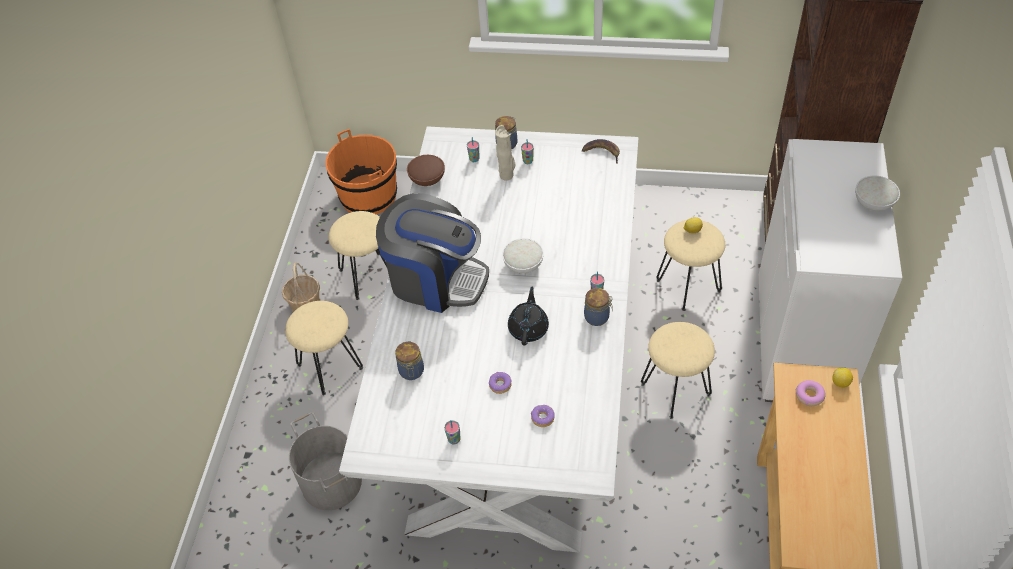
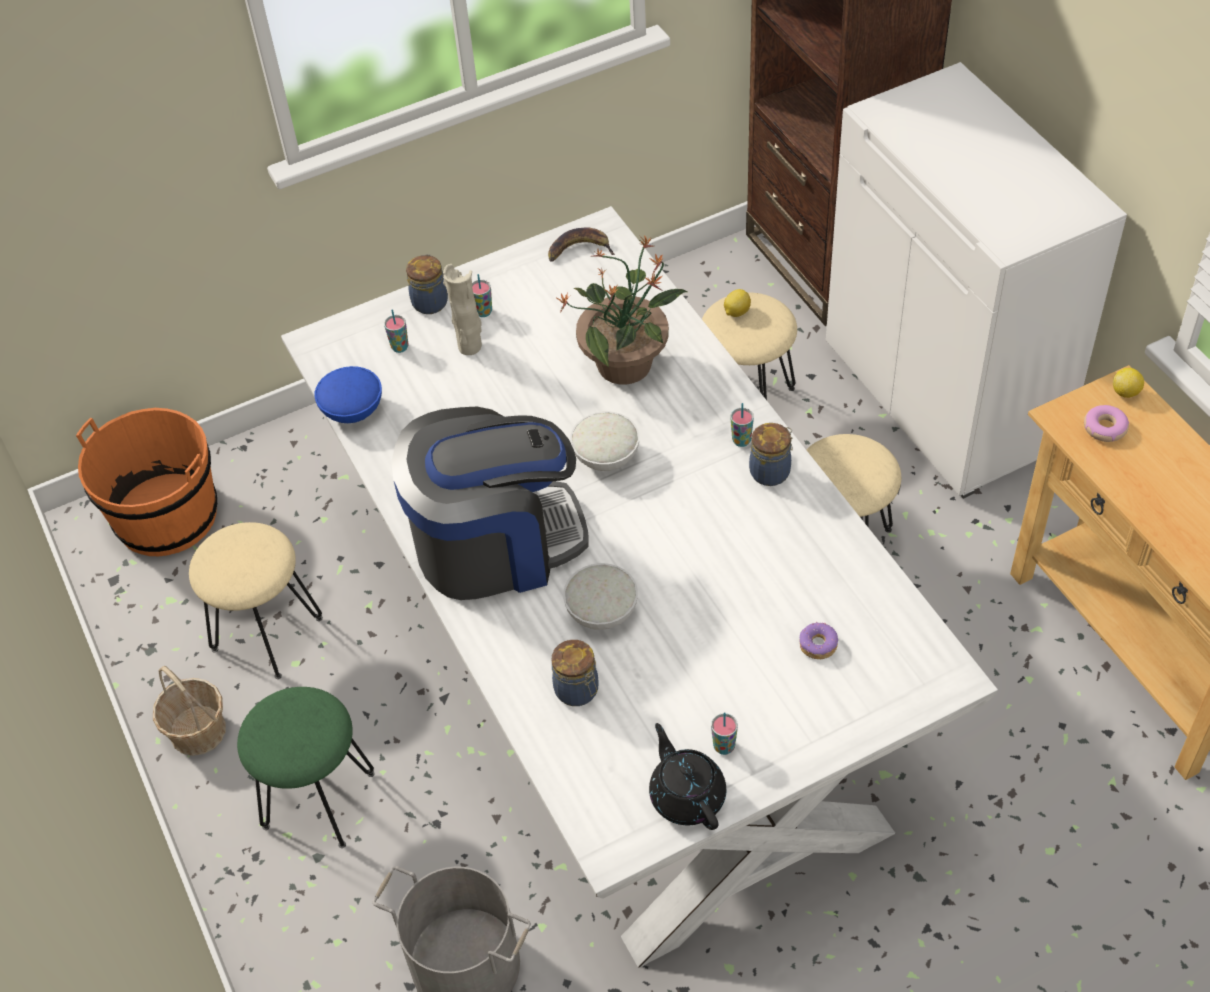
camera: 35 degrees left, 0 degrees up
(330, 366) = (318, 799): beige stool -> green stool
(427, 180) = (353, 411): brown bowl -> blue bowl
(500, 385) = (721, 636): donut -> none
(528, 328) = (691, 537): black teapot -> black teapot (687, 795)
(574, 223) = (626, 364): none -> potted plant
(873, 204) = (1015, 141): white bowl -> white bowl (602, 612)

